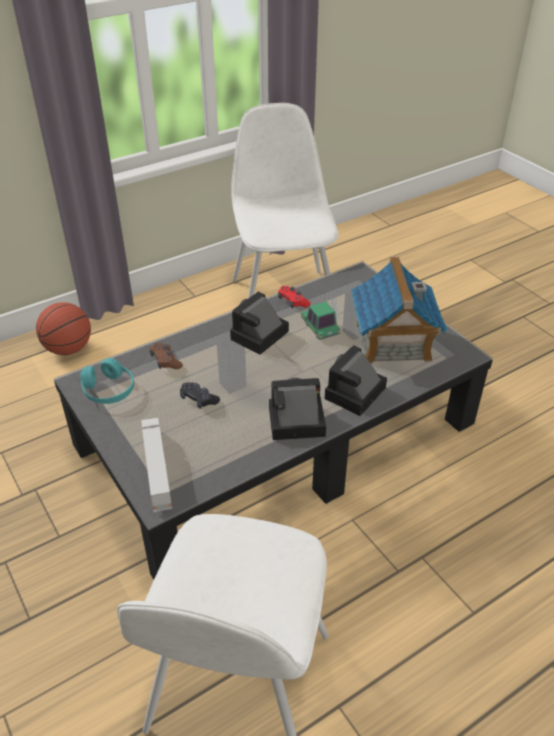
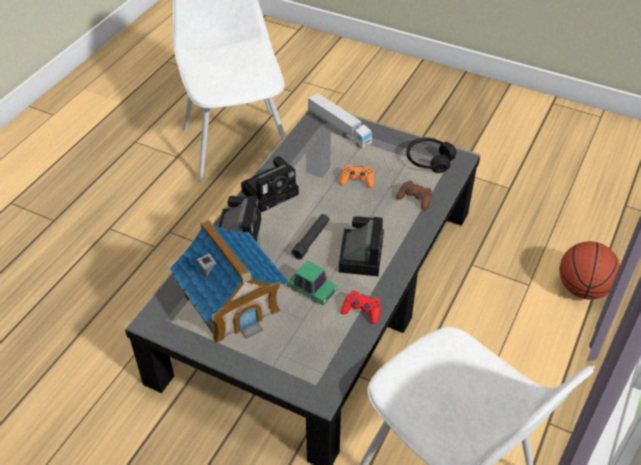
camera: 150 degrees right, 5 degrees up
(109, 390) = (429, 160): turquoise headphones -> black headphones
(198, 399) = (357, 180): black game controller -> orange game controller
(291, 363) = (311, 240): none -> black flashlight

